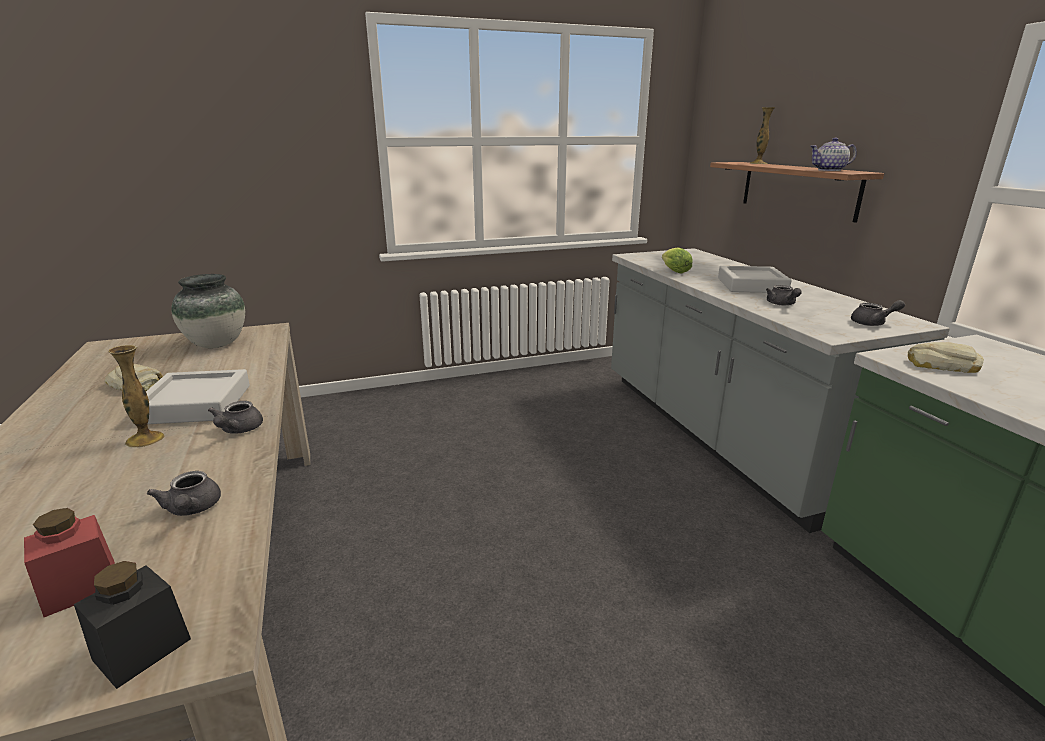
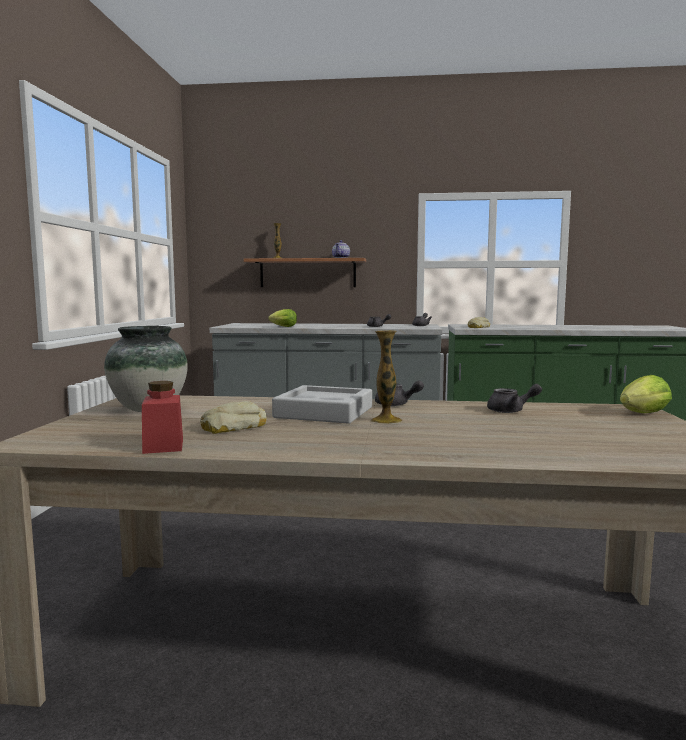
camera: 65 degrees left, 15 degrees down
(81, 587) = (591, 423): red jar -> red jar (163, 446)
(142, 649) = (641, 414): black jar -> lettuce
(751, 285) = (337, 325): grey tray -> none

